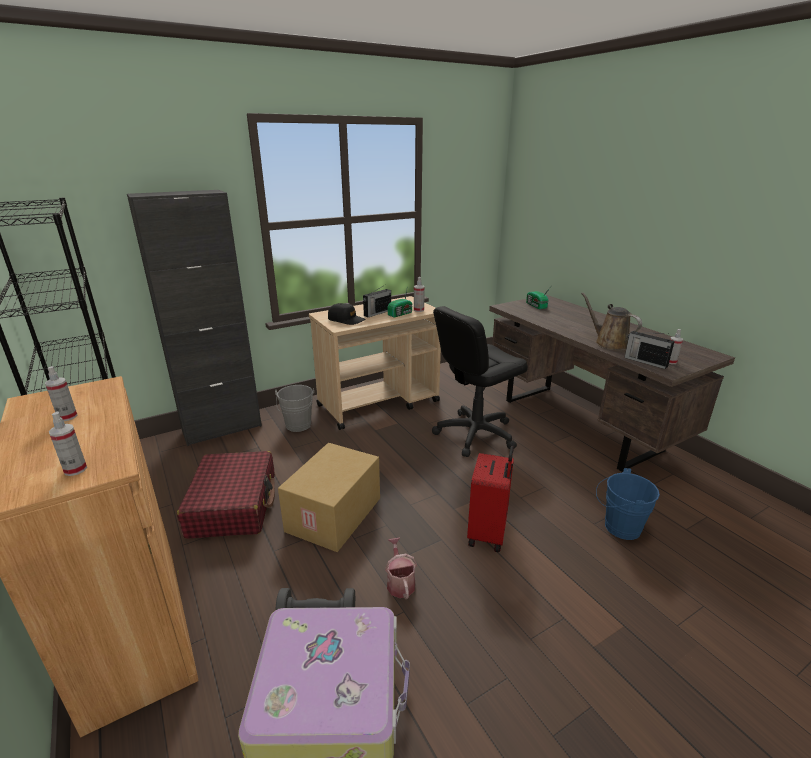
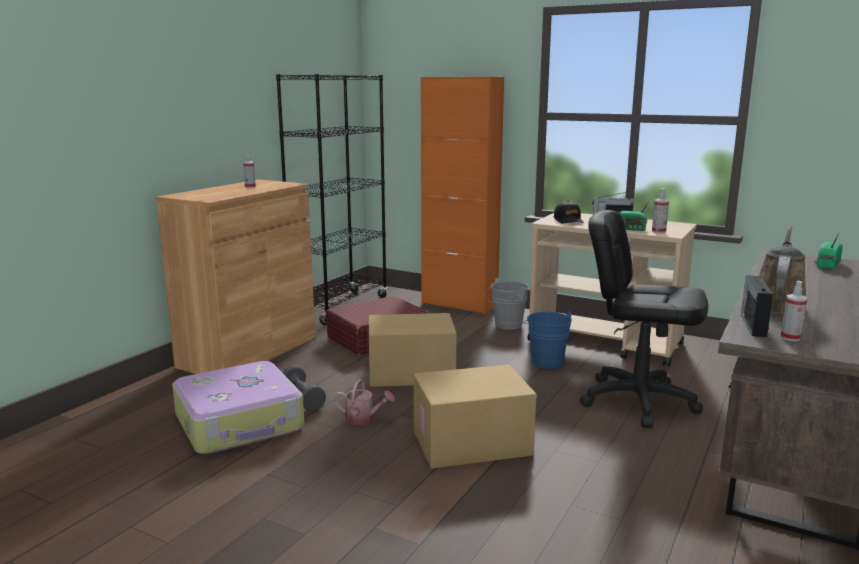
camera: 60 degrees right, 10 degrees down
(75, 469) = (203, 196): spray bottle -> none
(222, 428) = (459, 304): black cabinet -> orange cabinet
(400, 582) = (363, 419): watering can -> watering can turned 60 degrees clockwise
(488, 533) = (471, 444): red suitcase -> cardboard box
(618, 527) = (588, 523): blue bucket -> blue bucket (545, 361)

